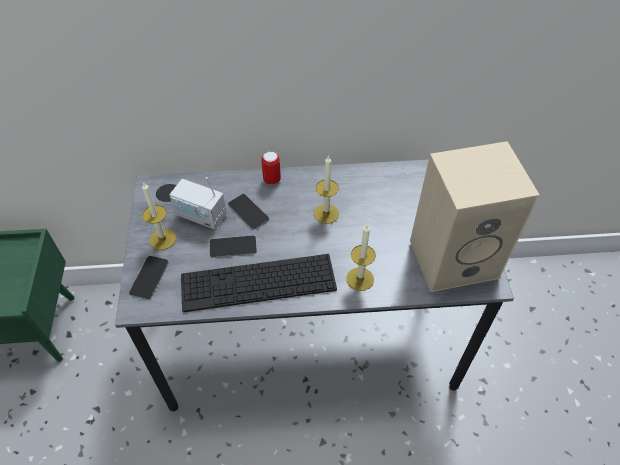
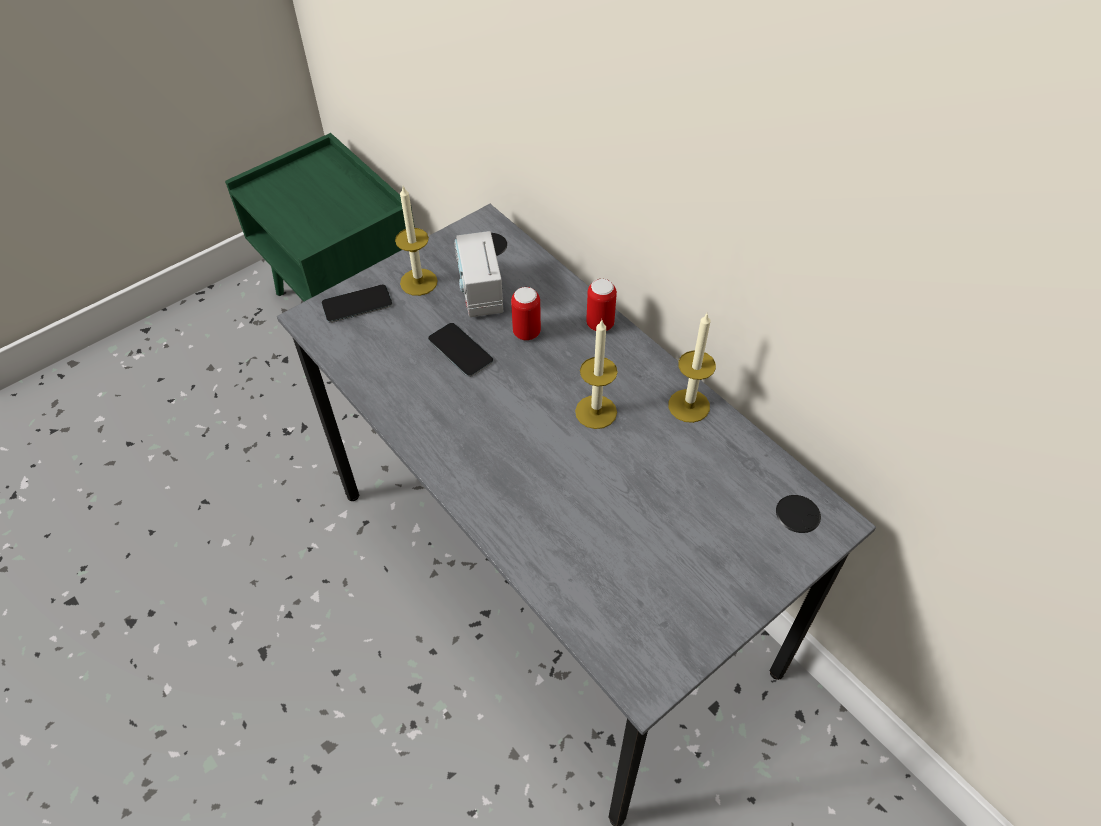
camera: 55 degrees right, 0 degrees up
(248, 212) = (526, 332): phone -> can
(258, 282) = (427, 405): keyboard -> none
(360, 279) = (518, 510): candle -> candle (689, 405)
(454, 257) = (653, 609): beige speaker -> none

